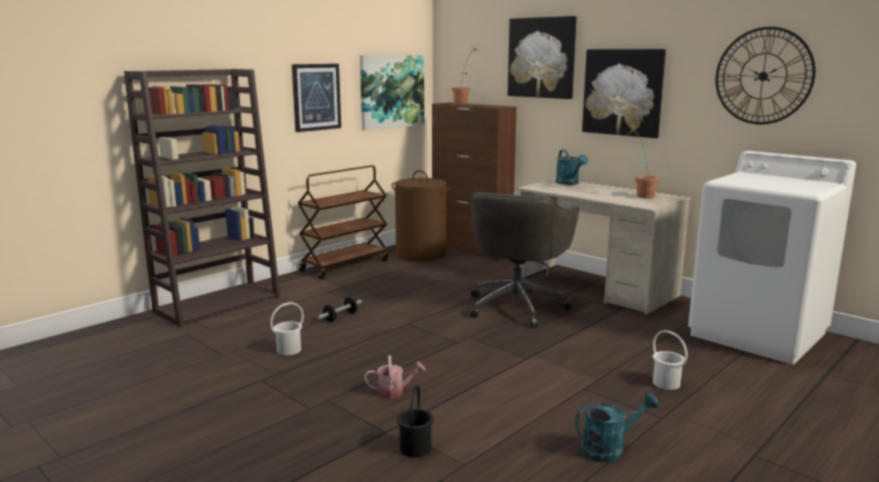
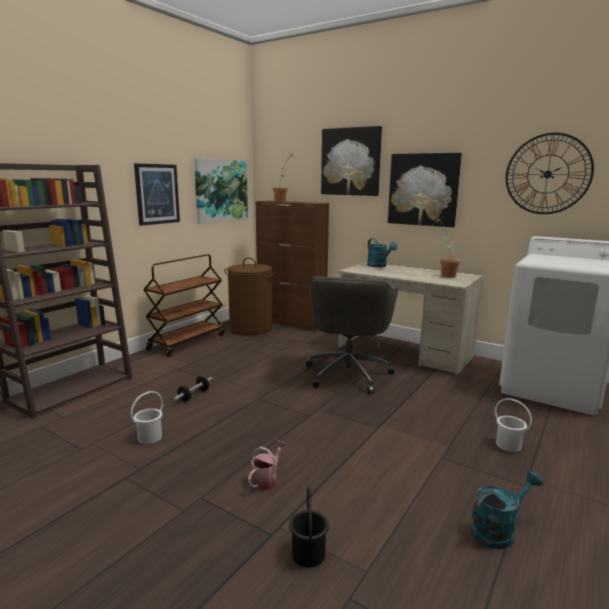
camera: 10 degrees left, 0 degrees up
(395, 392) = (267, 479): watering can -> watering can turned 45 degrees counterclockwise

